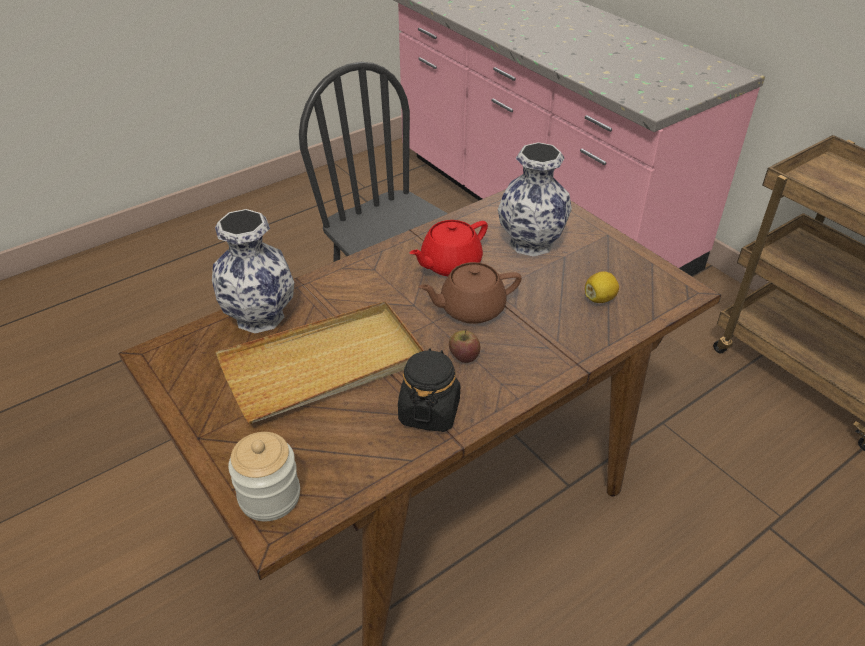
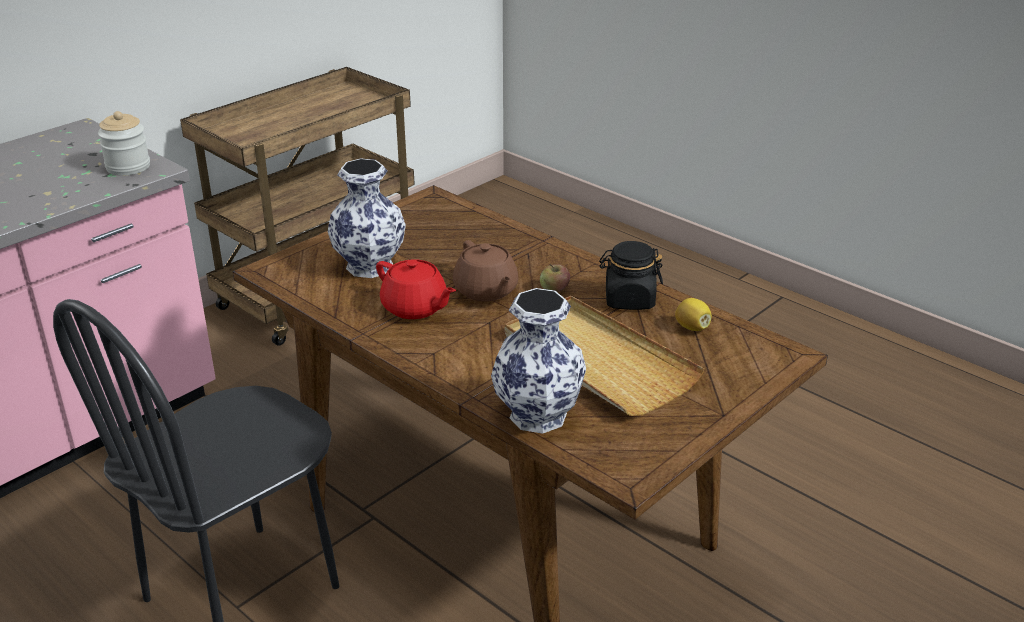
camera: 100 degrees left, 10 degrees down
(269, 496) = (760, 362): jar -> jar (128, 167)
(599, 298) = (453, 232): lemon -> lemon (692, 327)

